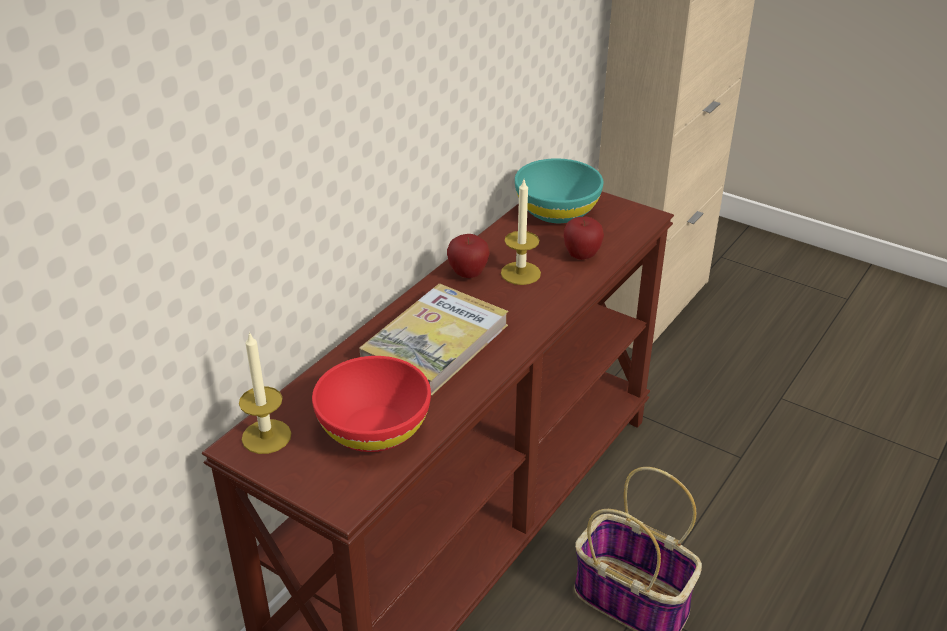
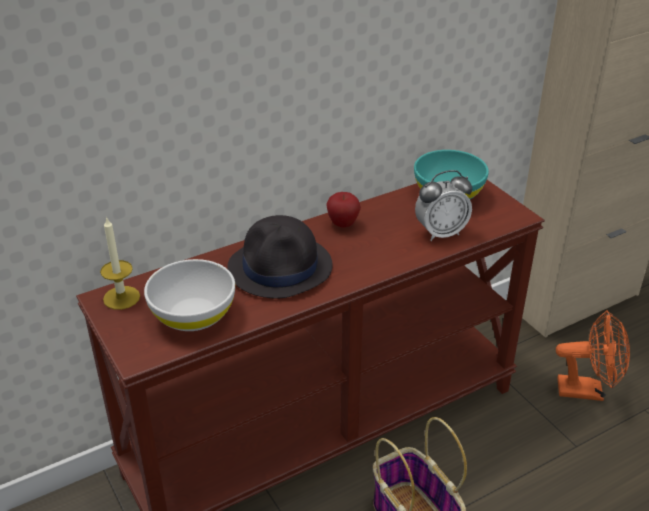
camera: 25 degrees right, 0 degrees up
(374, 429) = (193, 314): red bowl -> white bowl
(435, 343) = (281, 267): book -> black hat
(520, 273) = (383, 234): candle -> none
(581, 256) = (440, 233): apple -> alarm clock
(718, 396) = (587, 390): none -> orange fan

